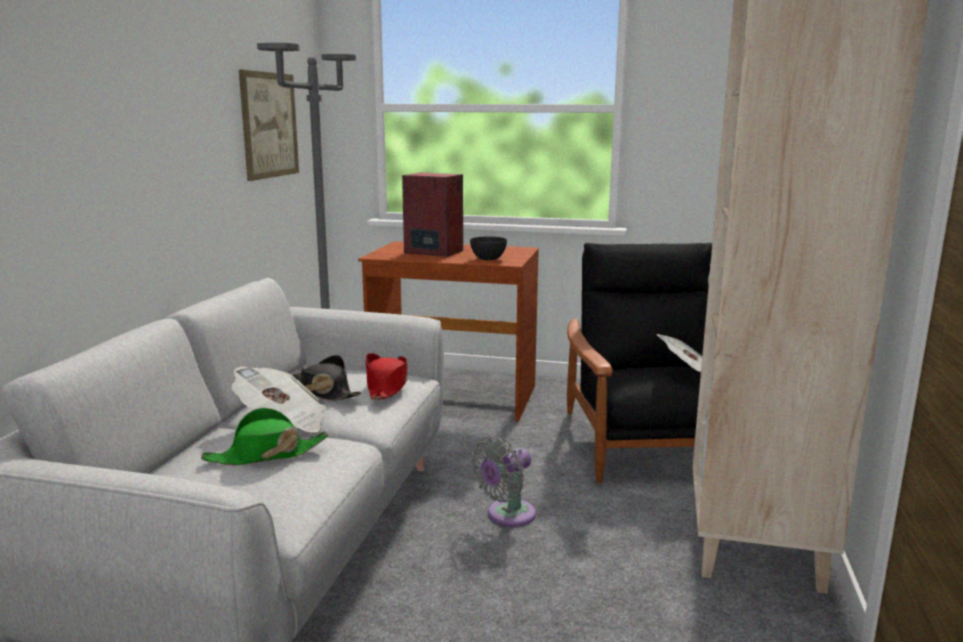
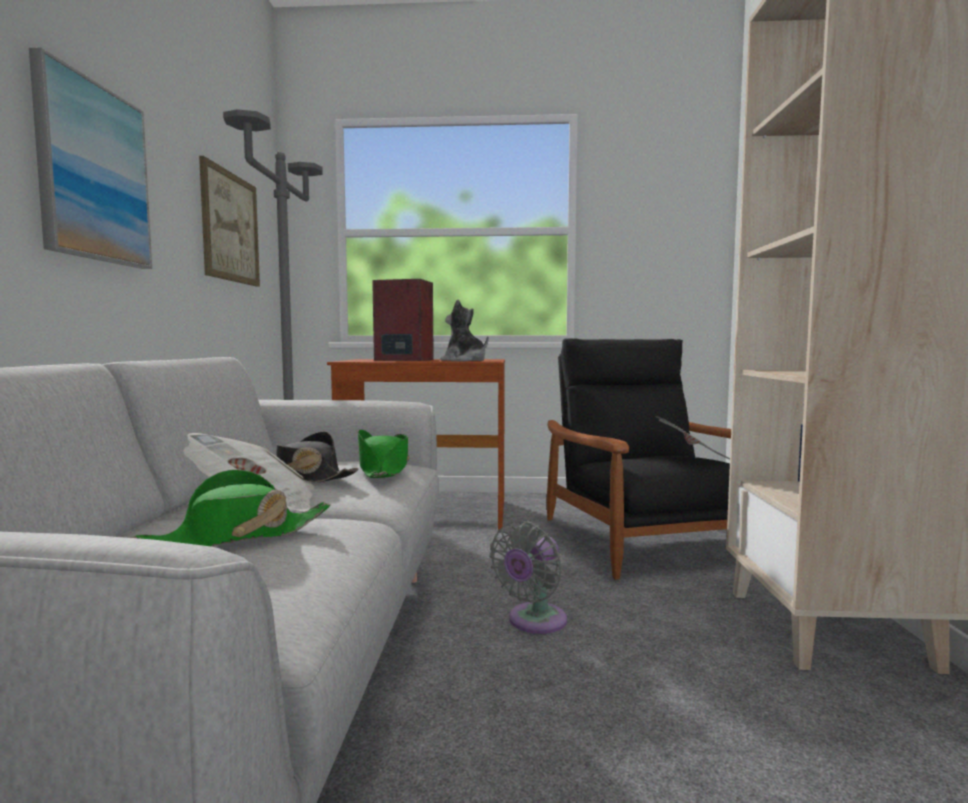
camera: 10 degrees left, 10 degrees down
(155, 131) = (93, 173): none -> picture
(386, 386) = (383, 468): red hat -> green hat
(488, 259) = (464, 361): grey bowl -> plush toy

